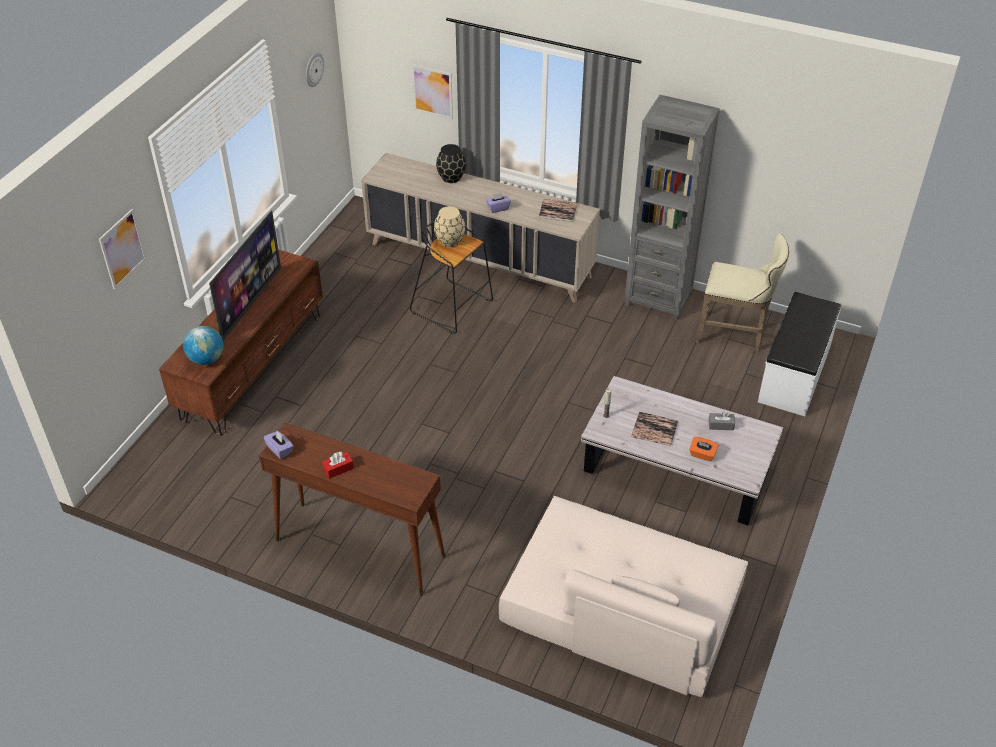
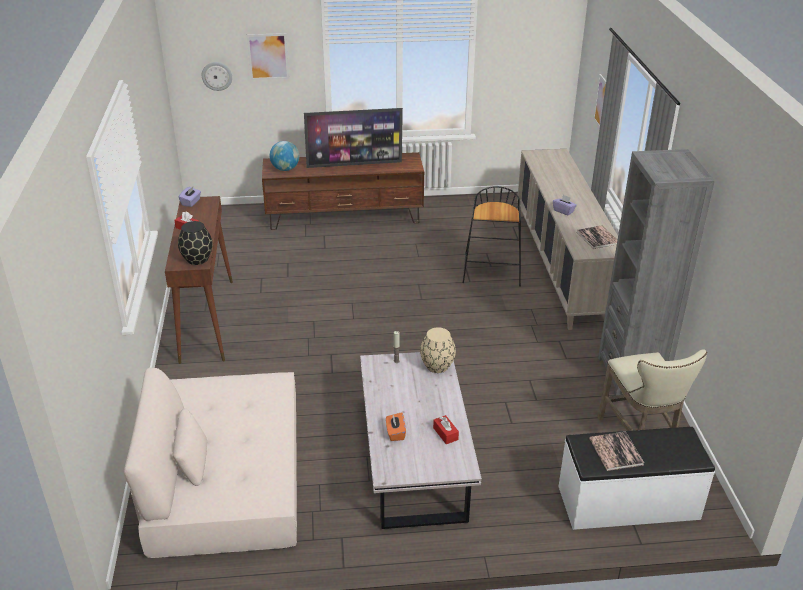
camera: 60 degrees right, 10 degrees down
(313, 69) = (537, 48): wall clock -> wall clock (217, 76)
(450, 241) = (501, 207): beige vase -> beige vase (437, 366)
(451, 177) = (573, 181): black vase -> black vase (197, 259)
(654, 429) = (403, 394): book -> book (616, 452)
(721, 425) = (445, 434): grey tissue box -> red tissue box

